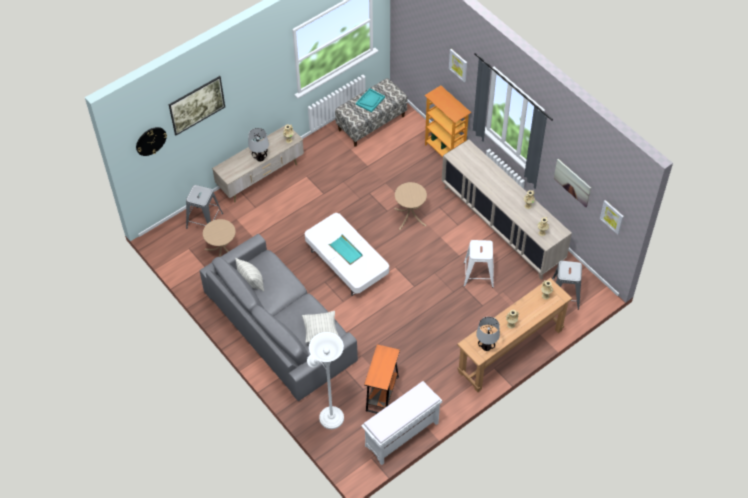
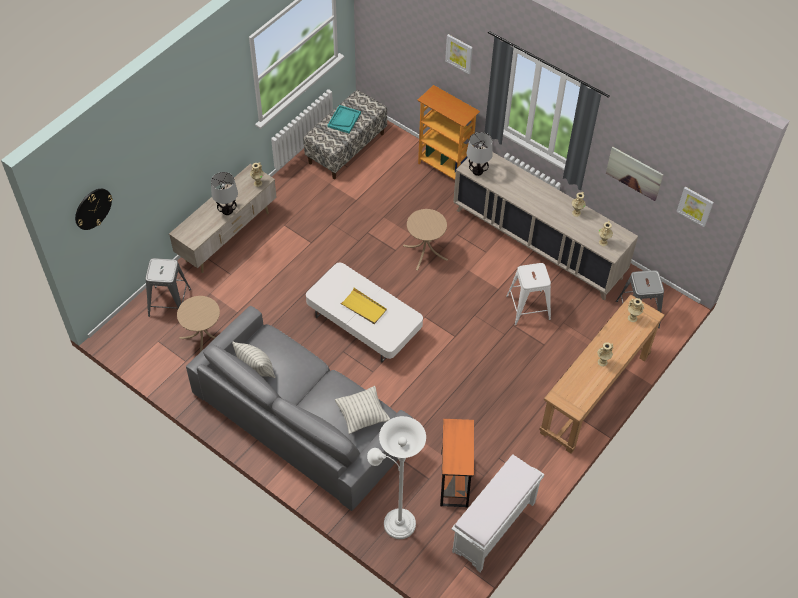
camera: 15 degrees left, 0 degrees up
(198, 112) = (147, 162): picture -> none
(345, 250) = (363, 307): turquoise tray -> yellow tray
(486, 346) = (581, 394): table lamp -> table lamp (477, 171)

